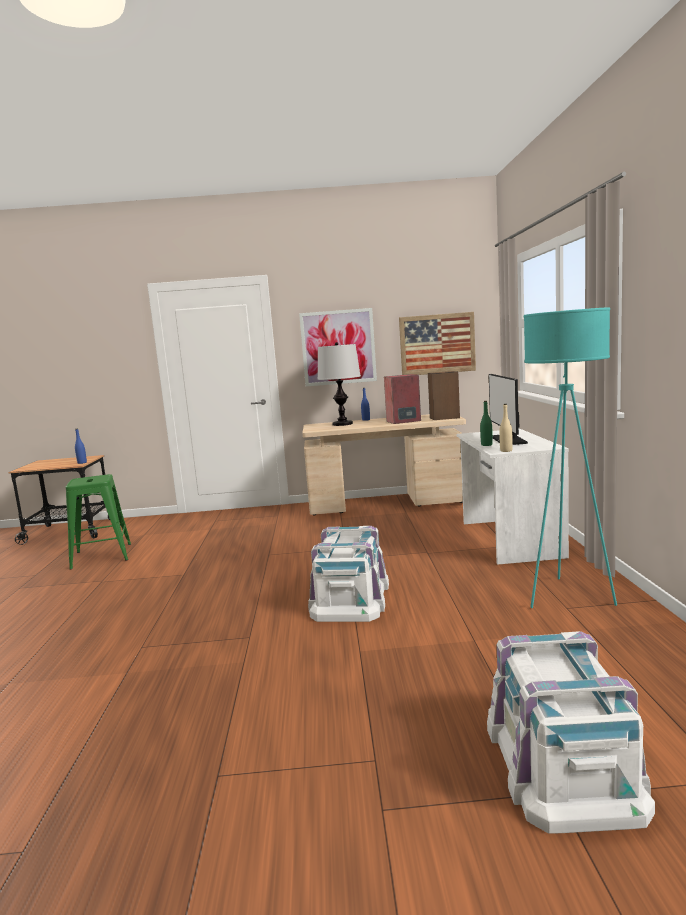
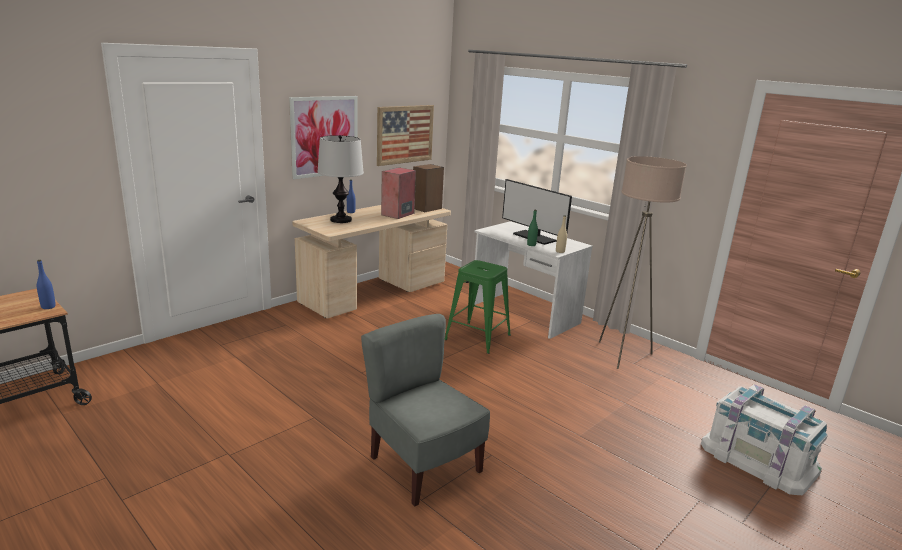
camera: 45 degrees left, 10 degrees up
(102, 556) = (157, 425): green stool -> green stool (478, 337)
(187, 626) = (423, 466): none -> grey chair
(351, 598) = (503, 395): white storage box -> none
(567, 596) = (622, 354): turquoise floor lamp -> beige floor lamp

